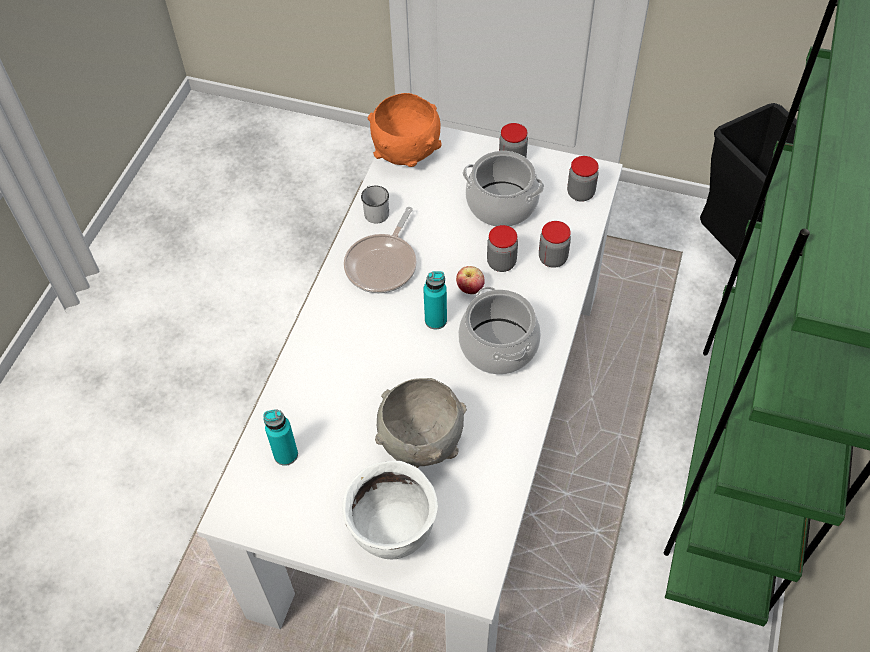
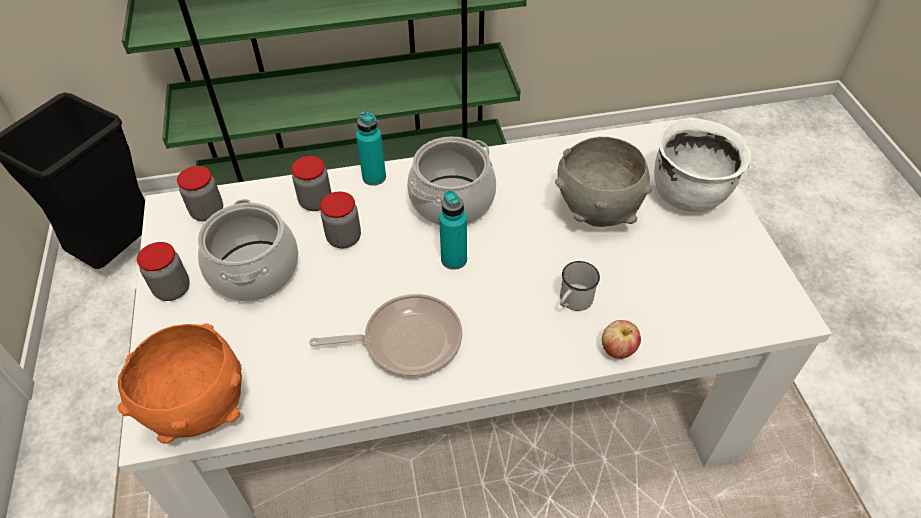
camera: 120 degrees left, 5 degrees down
(286, 454) = (697, 304): turquoise bottle -> turquoise bottle (374, 177)
(375, 211) = (324, 393): white mug -> white mug (573, 301)
(470, 289) = (394, 249): apple -> apple (617, 350)

